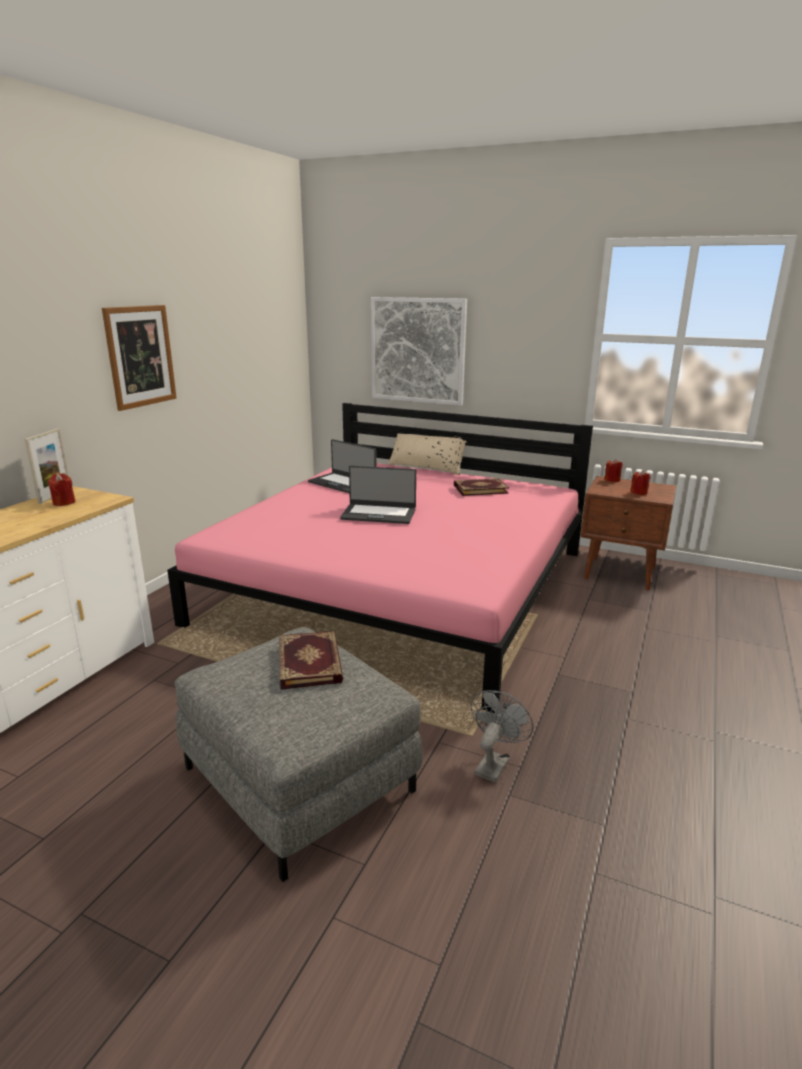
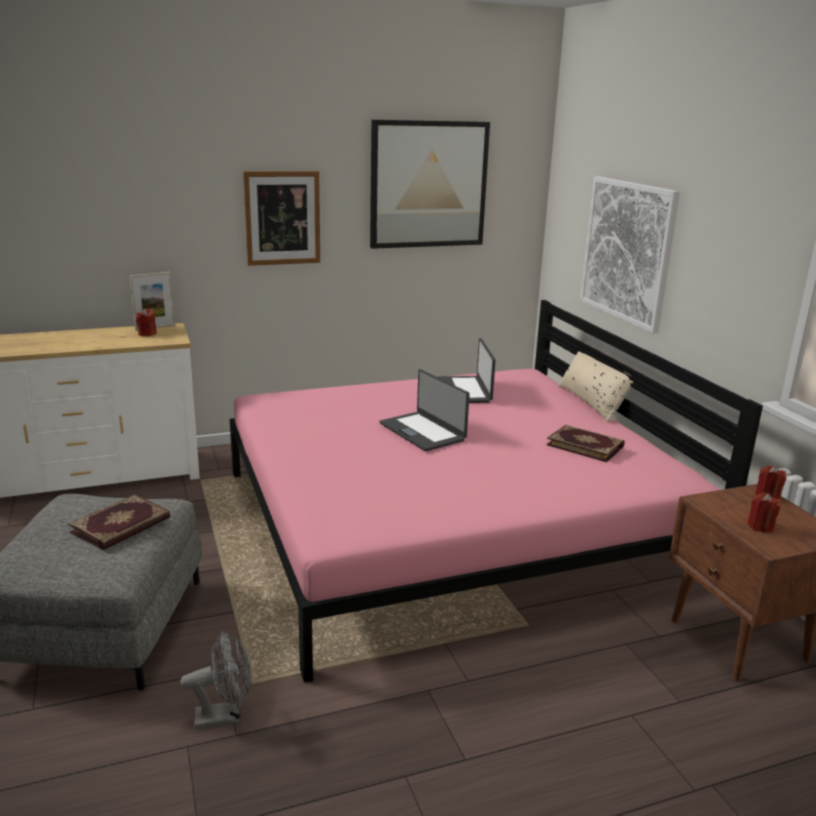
camera: 45 degrees right, 0 degrees up
(239, 314) = (428, 184): none -> picture

